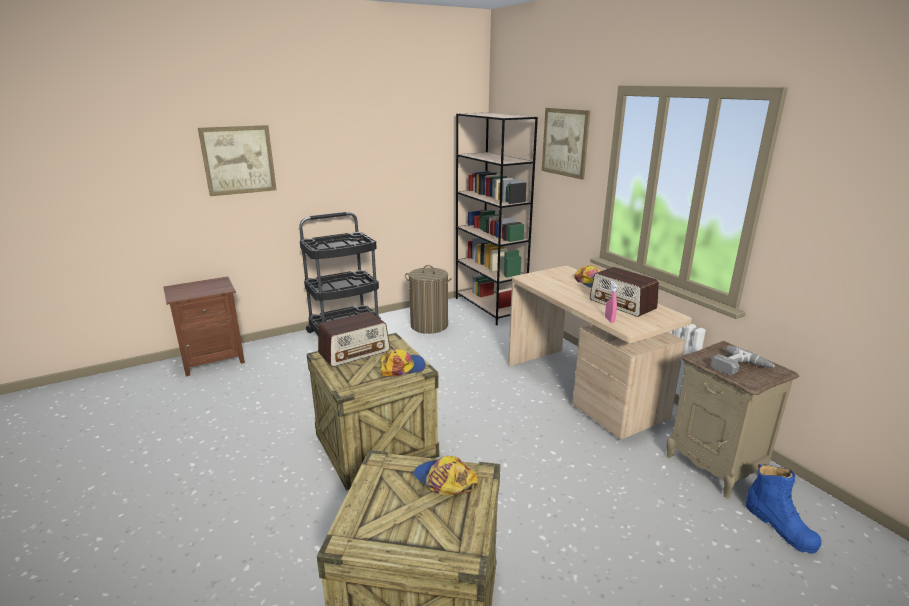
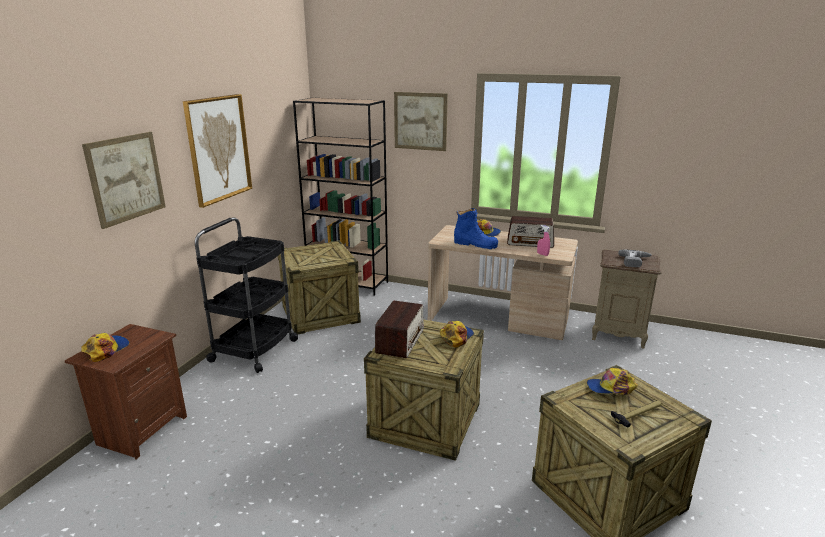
camera: 40 degrees left, 0 degrees up
(188, 287) = (106, 350): none -> cap
(348, 149) = (218, 149): none -> picture
(418, 520) = (637, 414): none -> hammer
(429, 325) = (320, 314): laundry basket -> crate
(780, 526) = (678, 351): blue boot -> blue boot (475, 244)

